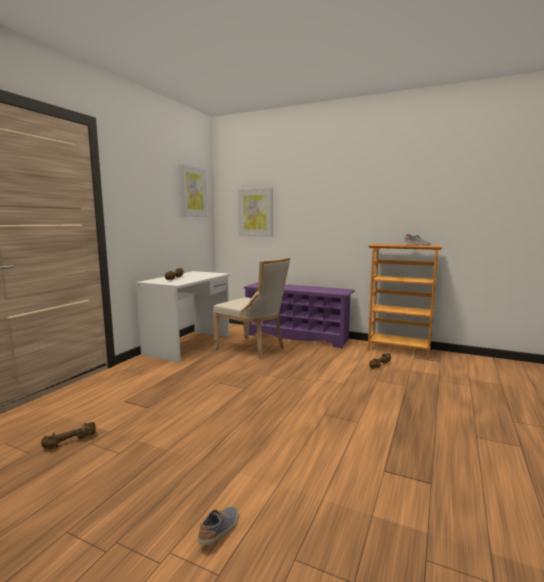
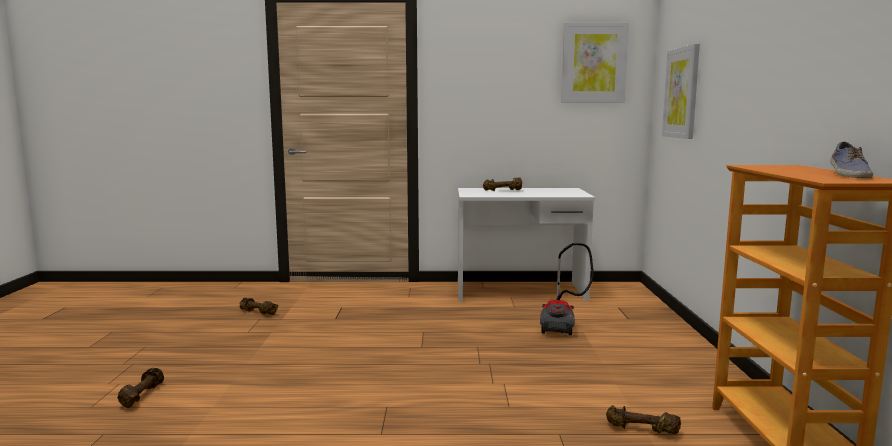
camera: 65 degrees right, 0 degrees up
(220, 531) = (141, 395): shoe -> brown dumbbell
(253, 349) = (561, 324): beige chair -> vacuum cleaner
(297, 336) = (673, 340): purple shoe rack -> none

